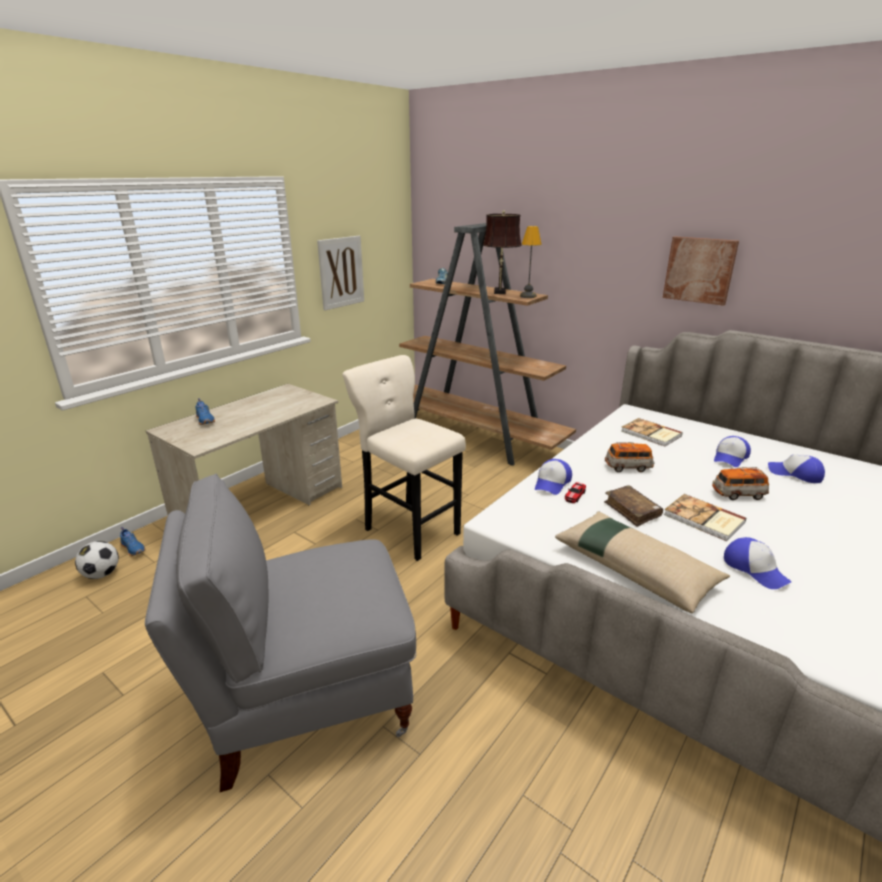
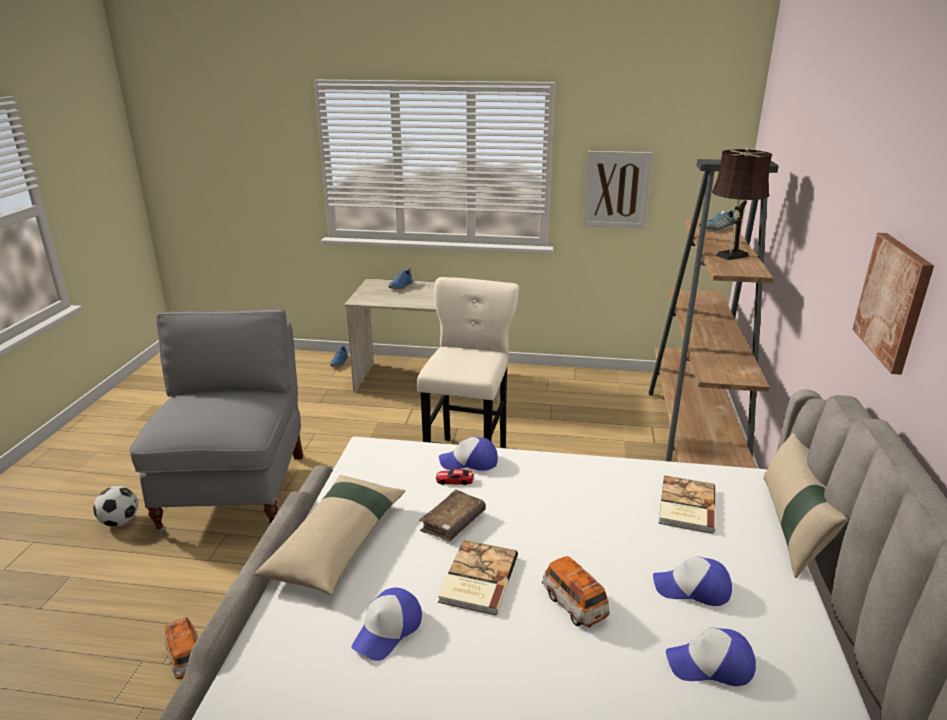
camera: 60 degrees right, 0 degrees up
(102, 574) = (307, 366): football -> football (120, 522)
(306, 699) = (236, 491): grey chair -> grey chair turned 45 degrees clockwise
(528, 296) = (741, 270): table lamp -> none
(628, 467) = (559, 503): toy car -> toy car (186, 658)
(682, 417) = (792, 526): none -> beige pillow
(795, 474) = (710, 665): cap -> cap turned 90 degrees counterclockwise

